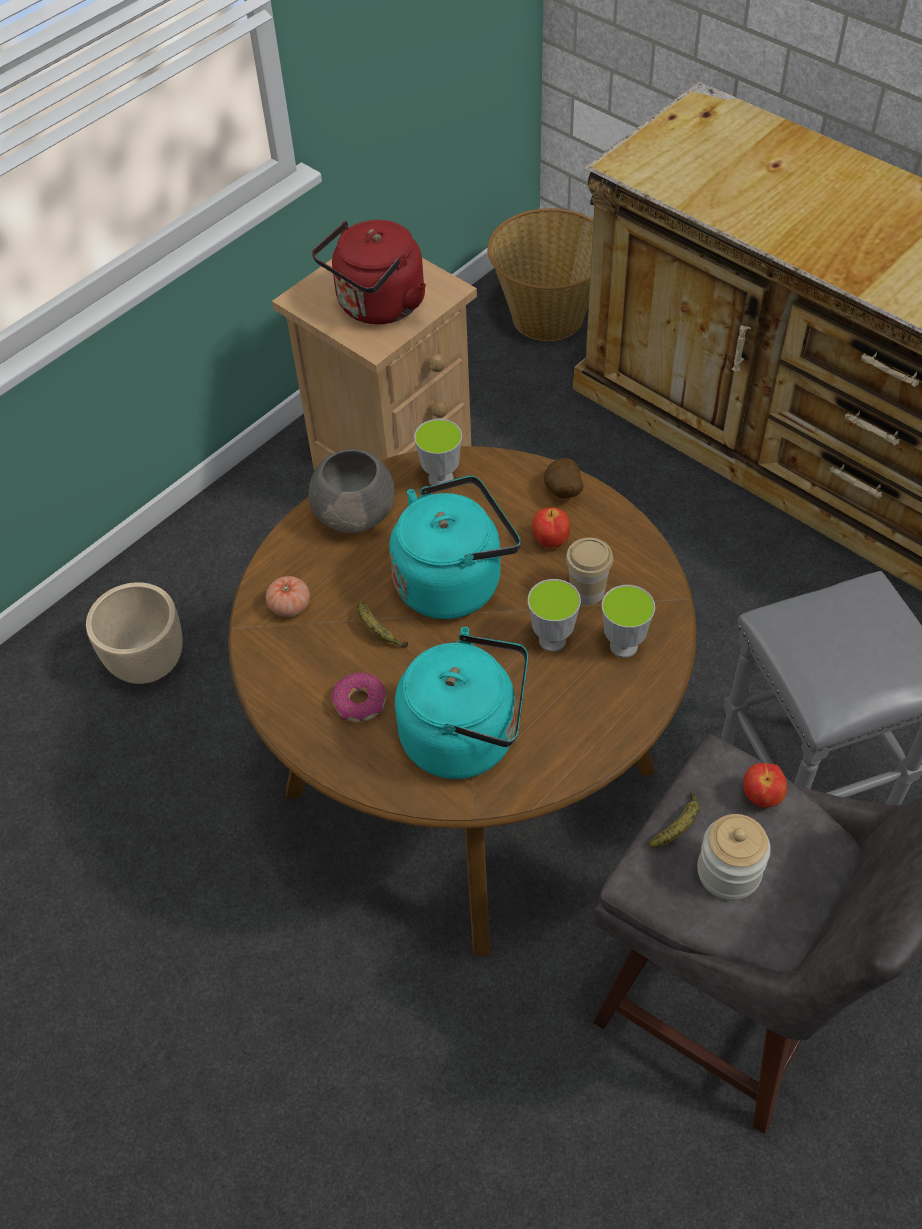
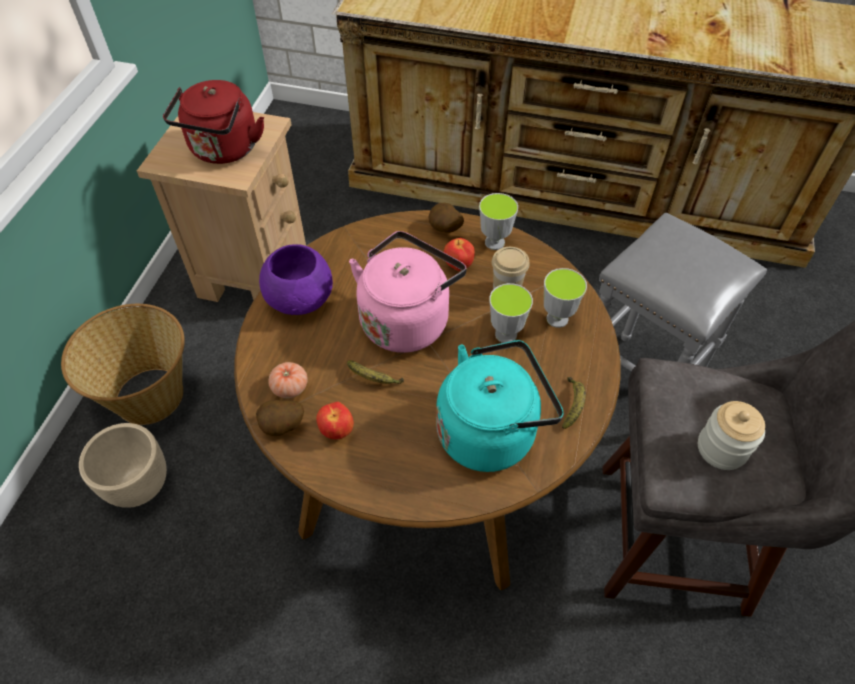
camera: 30 degrees left, 0 degrees up
(260, 644) = (283, 427): none -> potato
(356, 512) = (300, 297): grey bowl -> purple bowl
(359, 703) = (393, 441): donut -> none
(441, 479) = (351, 250): cup -> cup (494, 242)
(454, 580) = (407, 319): turquoise kettle -> pink kettle
(548, 315) = (307, 147): basket -> basket (149, 395)
(678, 826) = (667, 431): banana -> banana (572, 405)
(761, 797) = (705, 386): apple -> apple (337, 431)

